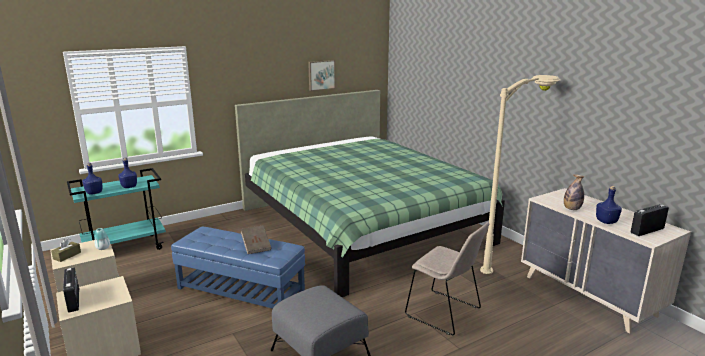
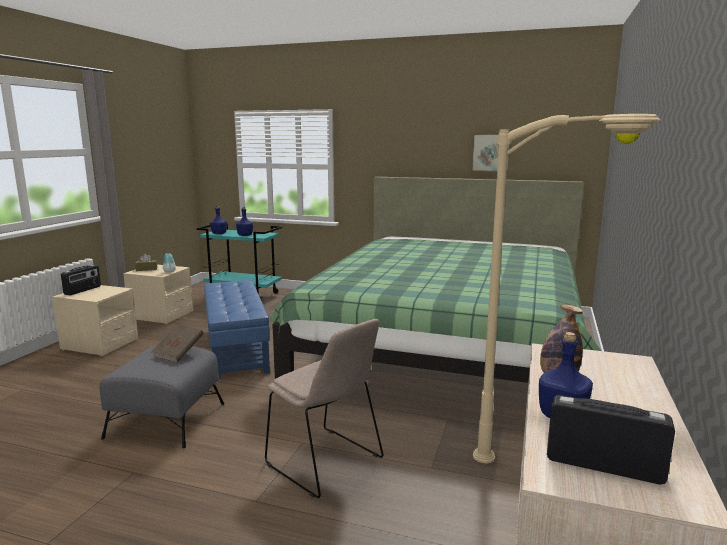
camera: 50 degrees right, 5 degrees down
(256, 246) = (235, 302): brown book -> brown book (178, 353)
(445, 313) = (326, 463): beige chair -> beige chair turned 45 degrees counterclockwise

